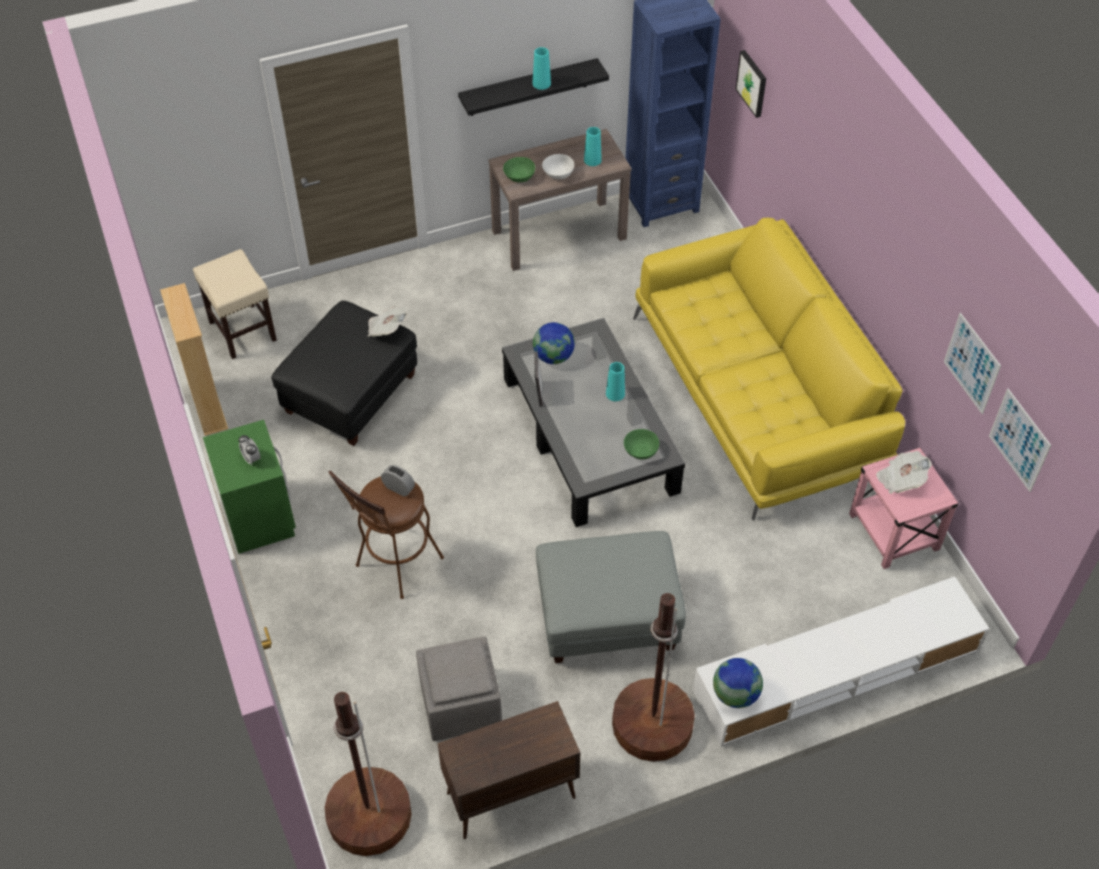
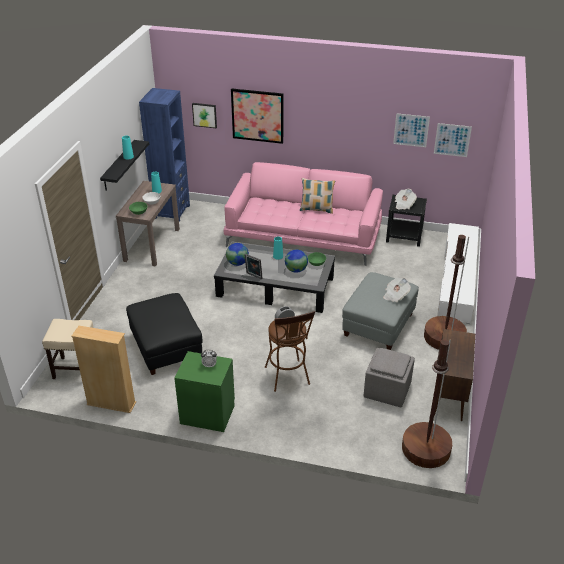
camera: 55 degrees left, 15 degrees down
(387, 329) = (167, 297): newspaper -> newspaper (395, 295)
(735, 694) = (461, 296): globe -> globe (296, 270)
(757, 395) = (304, 236): yellow sofa -> pink sofa
(775, 369) = (316, 209): none -> pillow
(804, 143) = (257, 115): none -> picture
(894, 532) = (404, 236): pink side table -> black side table

